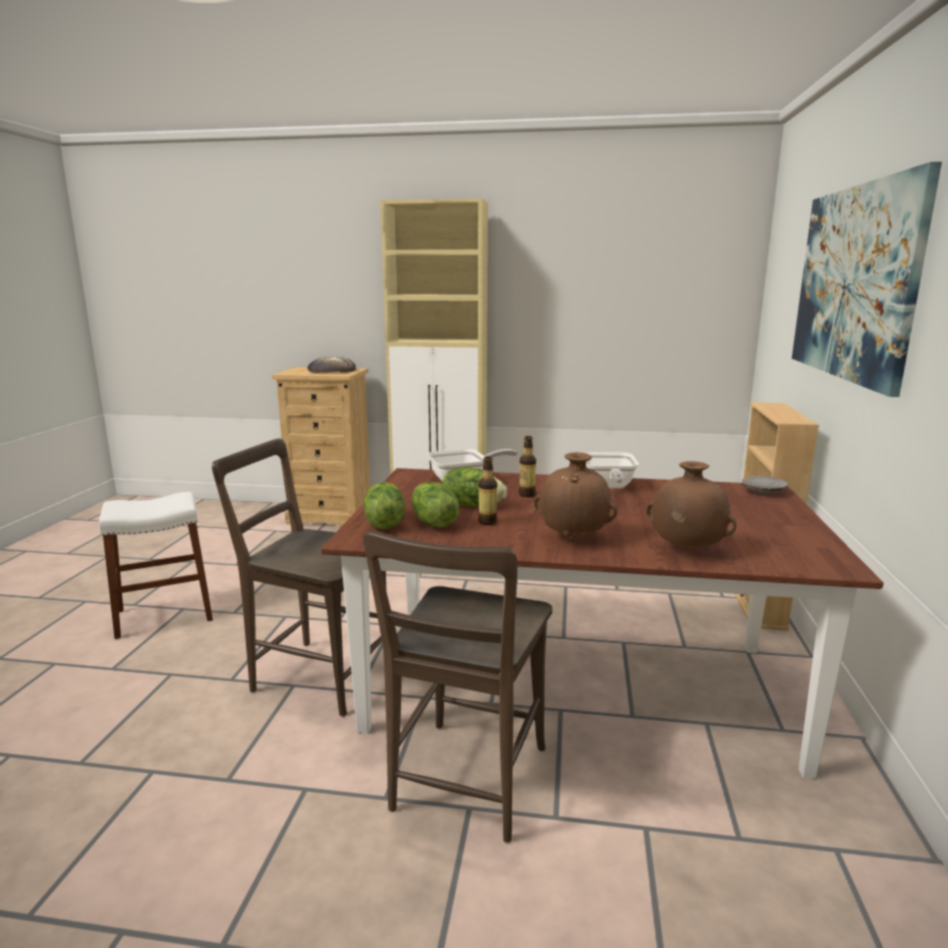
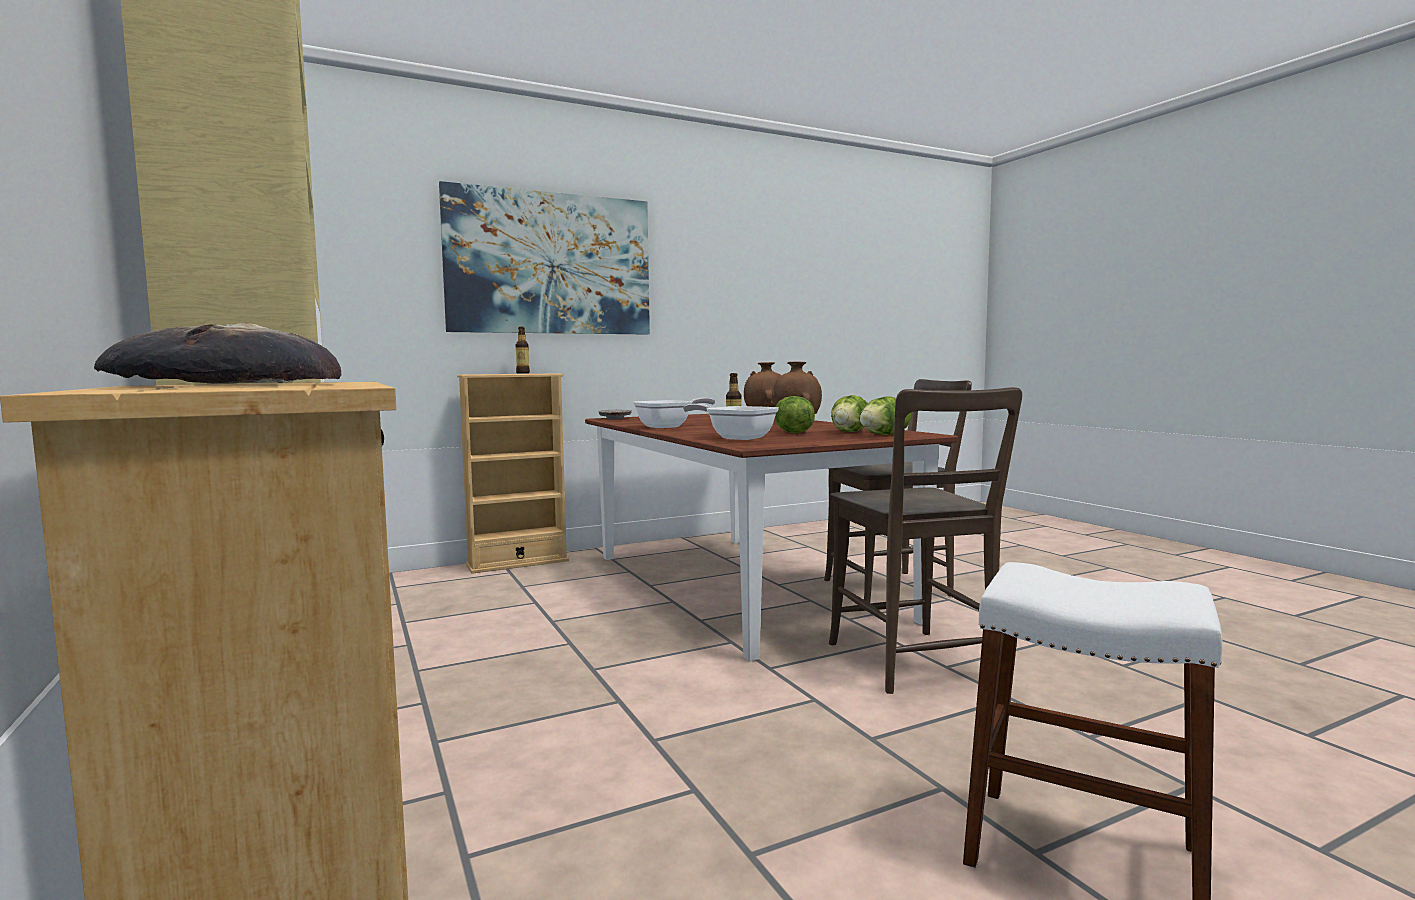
camera: 125 degrees left, 10 degrees down
(487, 522) = (815, 429): bottle -> bottle (523, 373)

